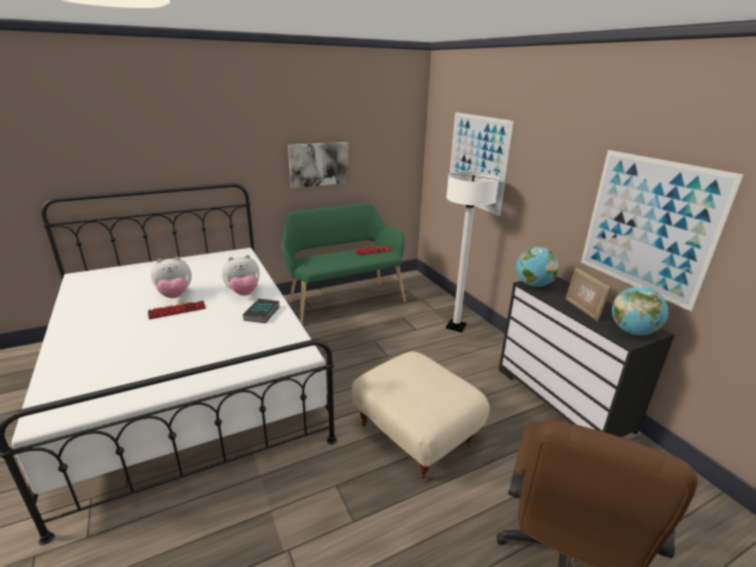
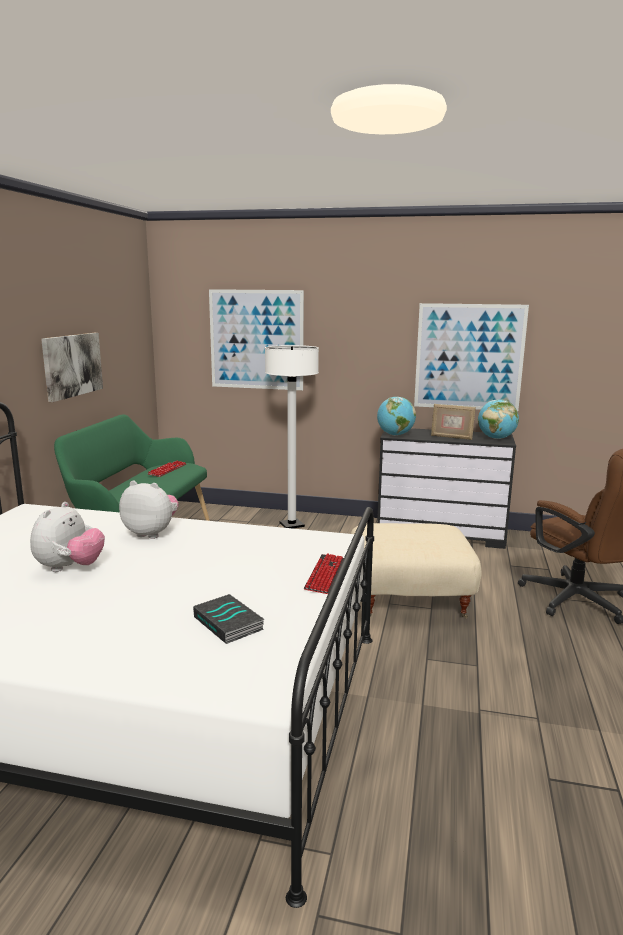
camera: 50 degrees left, 10 degrees down
(177, 311) = (119, 574): keyboard -> keyboard (324, 574)
(243, 293) = (151, 533): plush toy -> plush toy turned 90 degrees counterclockwise
(262, 314) = (224, 536): book -> book (229, 623)

